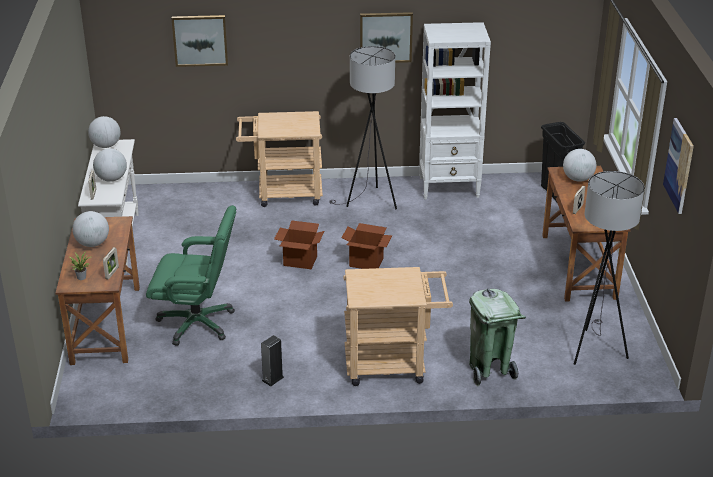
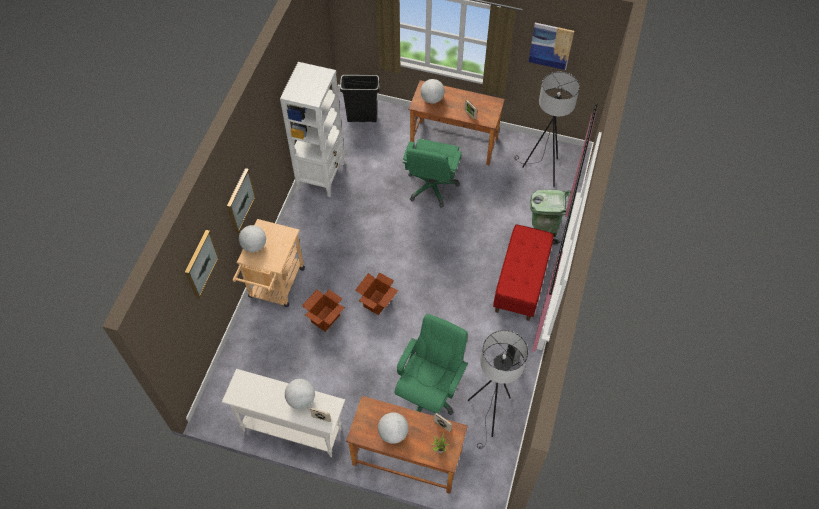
camera: 70 degrees left, 25 degrees up
(106, 146) = (238, 393): globe -> globe (254, 245)
(366, 262) = (397, 260): cardboard box -> cardboard box (325, 318)
(369, 202) = (317, 232): grey floor lamp -> grey floor lamp (490, 415)
(385, 37) = (267, 130): picture -> picture (240, 200)
(393, 364) = (521, 283): beige cart -> red bench
(493, 264) = (431, 187): none -> green office chair

